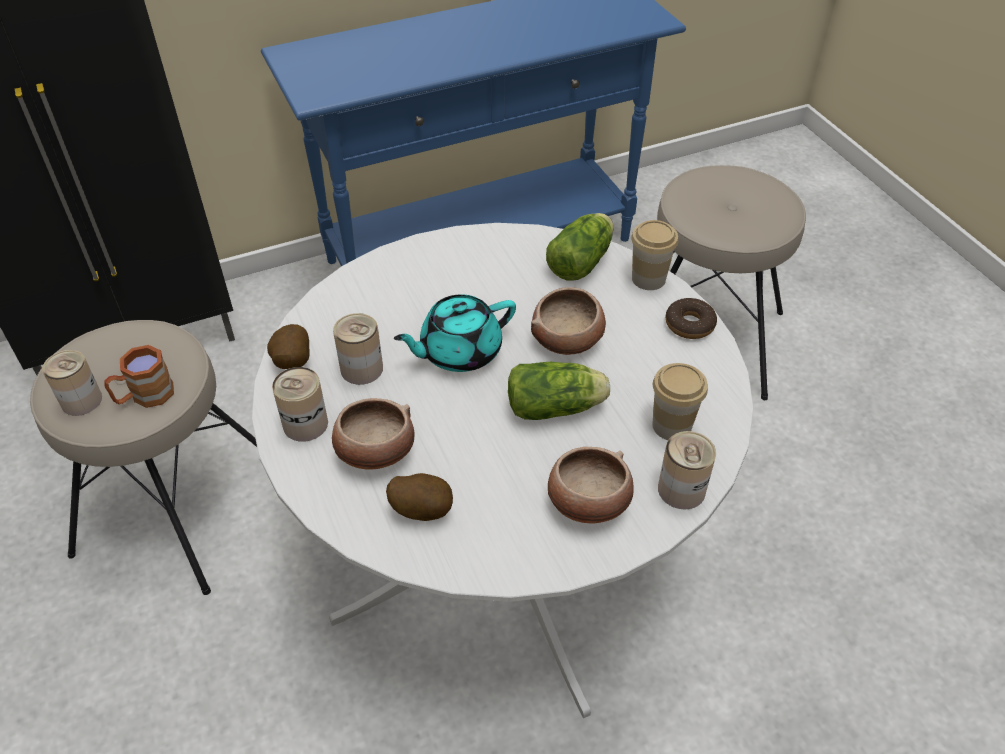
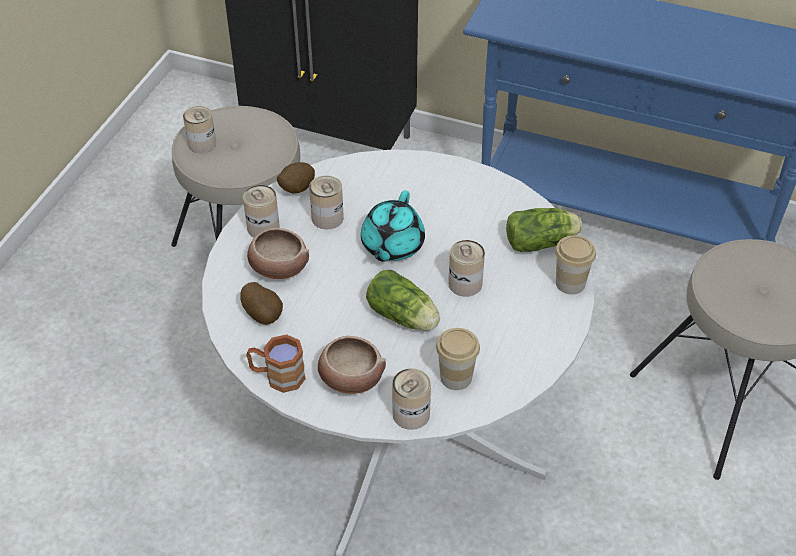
camera: 45 degrees right, 0 degrees up
(144, 396) = (233, 163): brown mug -> brown mug (277, 376)
(459, 351) = (392, 246): turquoise teapot -> turquoise teapot turned 90 degrees counterclockwise
(568, 339) = (465, 283): bowl -> can
(689, 324) = (555, 330): donut -> none

